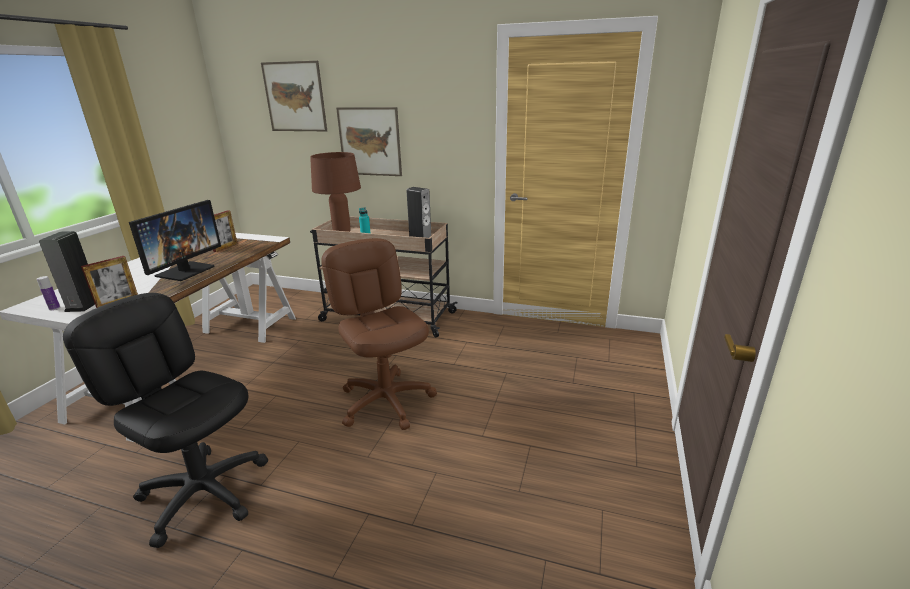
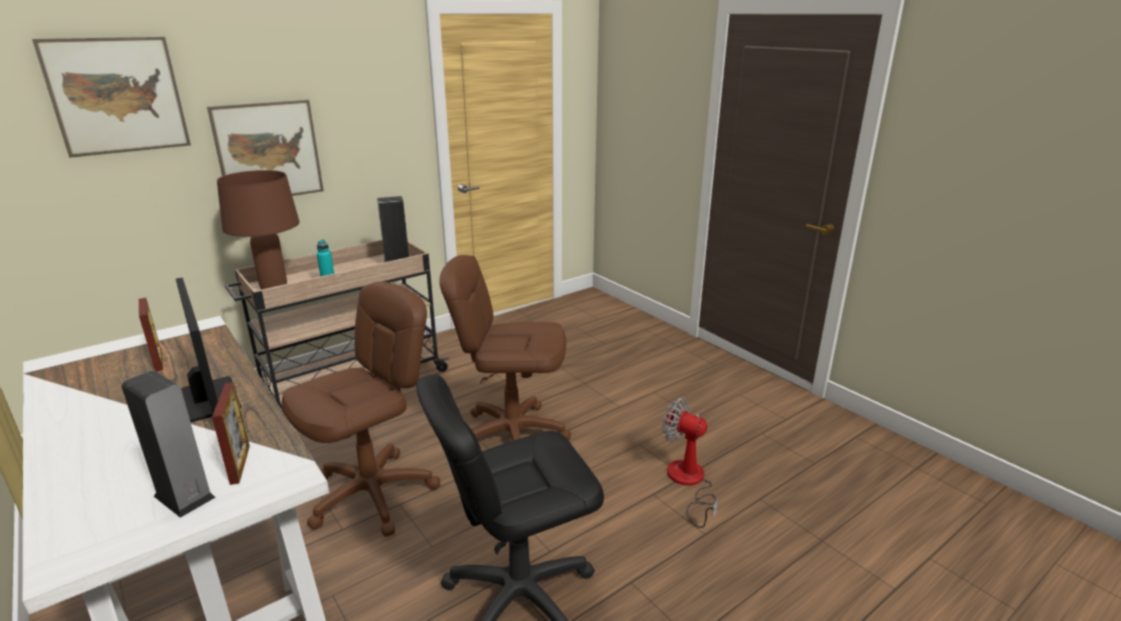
camera: 55 degrees left, 0 degrees up
(54, 308) = (141, 528): bottle -> none
(279, 381) = (373, 494): none -> brown office chair
(403, 532) = (688, 483): none -> fan

